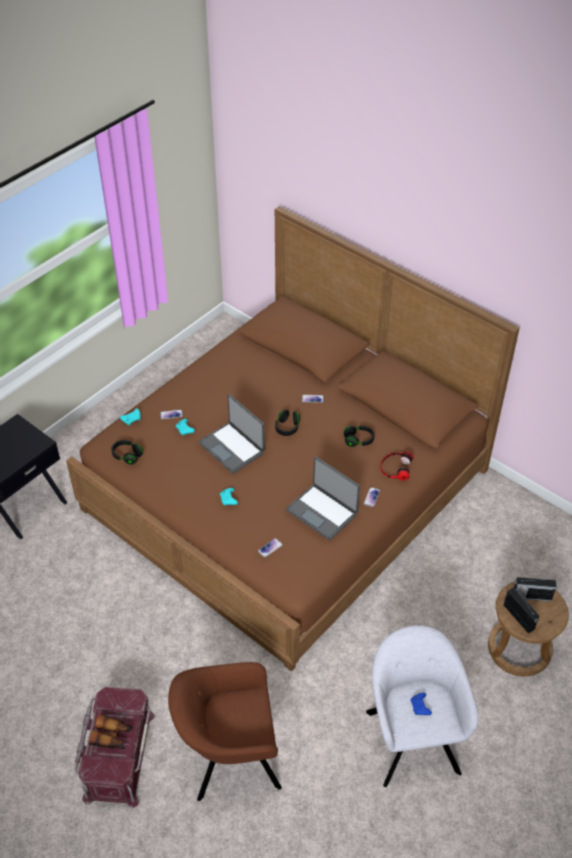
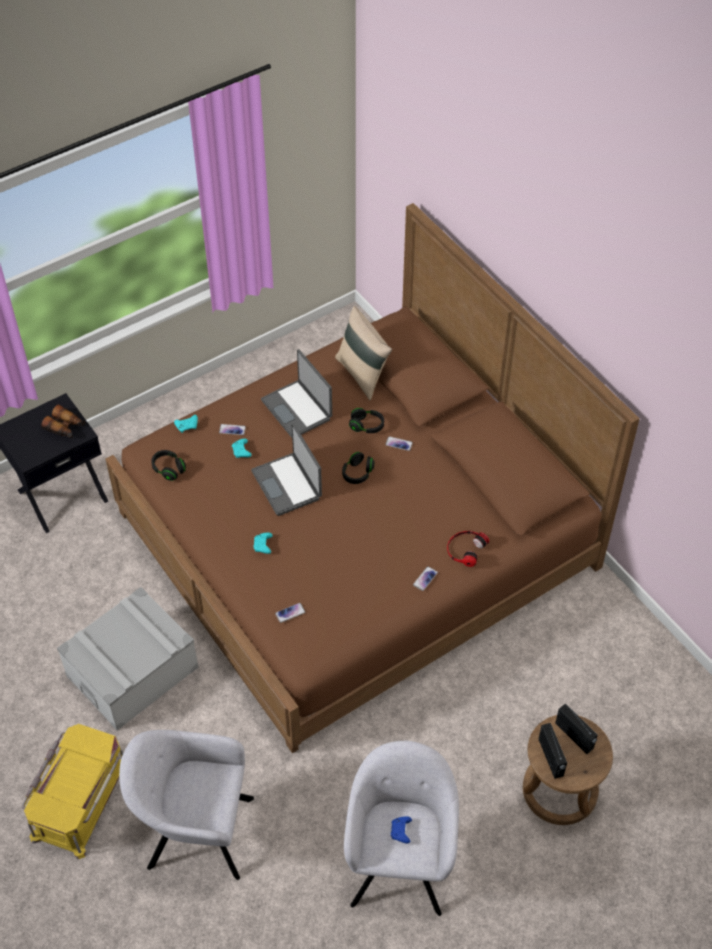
camera: 15 degrees right, 5 degrees up
(112, 736) = (70, 779): binoculars -> binoculars (65, 427)
(118, 756) = (79, 799): red storage box -> yellow storage box
(132, 636) = (132, 672): none -> grey storage box
(230, 757) = (195, 831): brown armchair -> grey armchair
(264, 352) = (363, 374): none -> beige pillow
(322, 512) = (363, 584): laptop -> laptop (297, 409)
(358, 440) = (434, 506): black headphones -> black headphones (366, 426)
(531, 596) = (574, 736): radio -> radio turned 150 degrees counterclockwise

